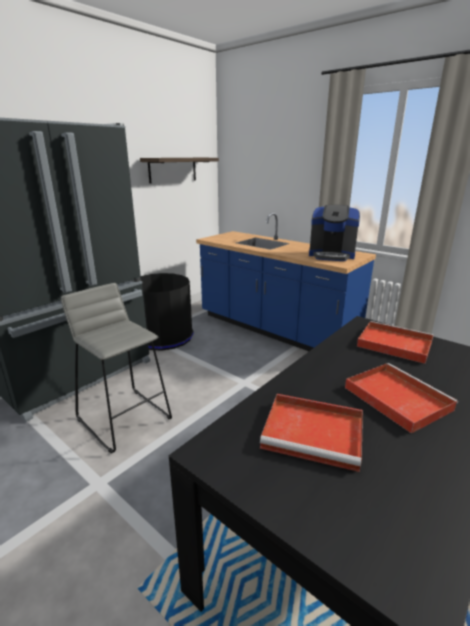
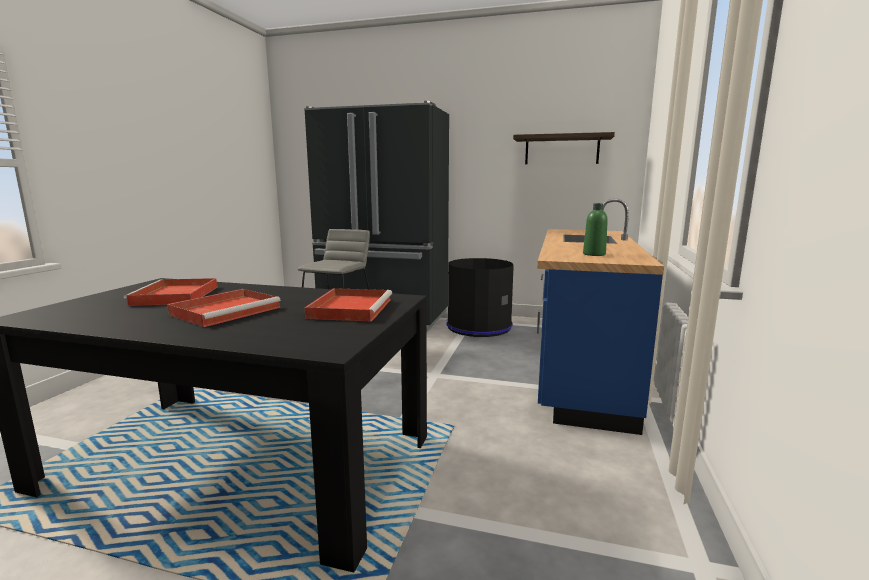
camera: 65 degrees right, 10 degrees down
(331, 255) = (594, 254): coffee machine -> green bottle

